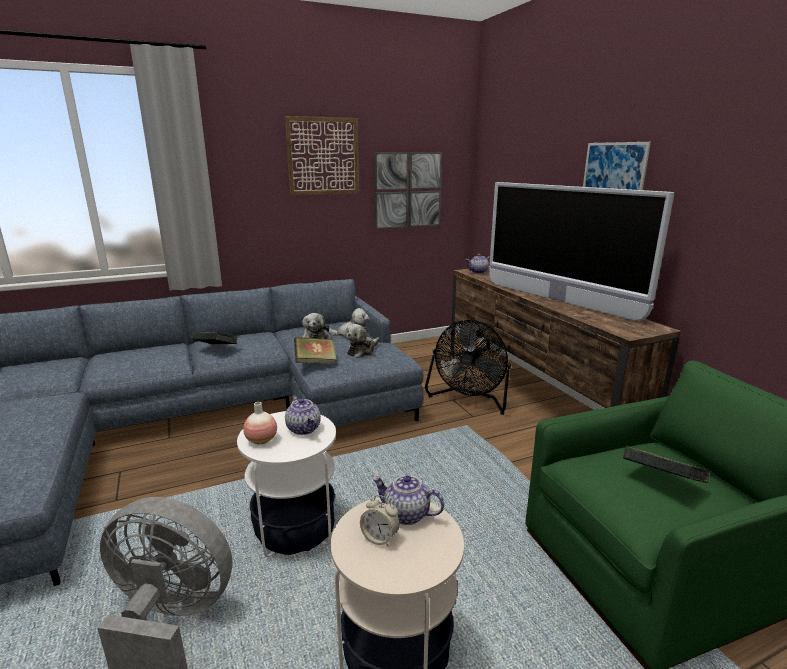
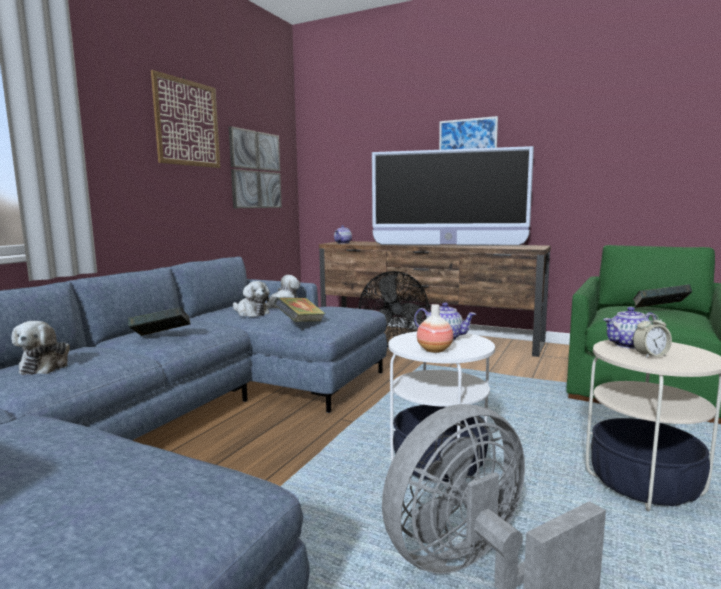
camera: 40 degrees left, 10 degrees down
(362, 351) = (322, 310): plush toy -> plush toy (46, 366)

